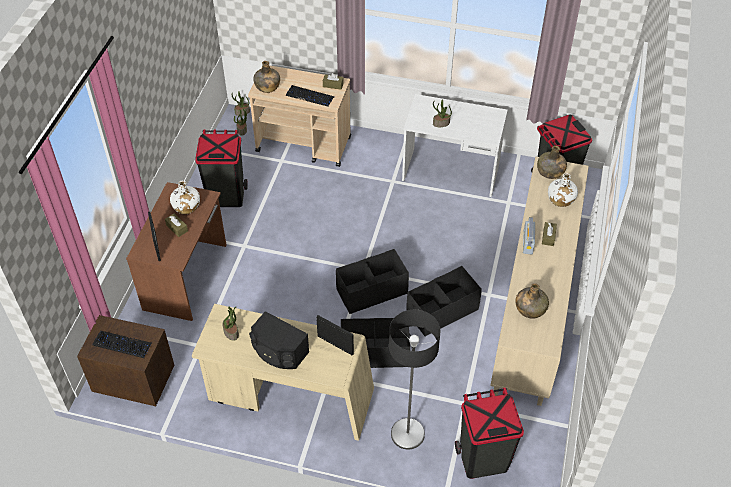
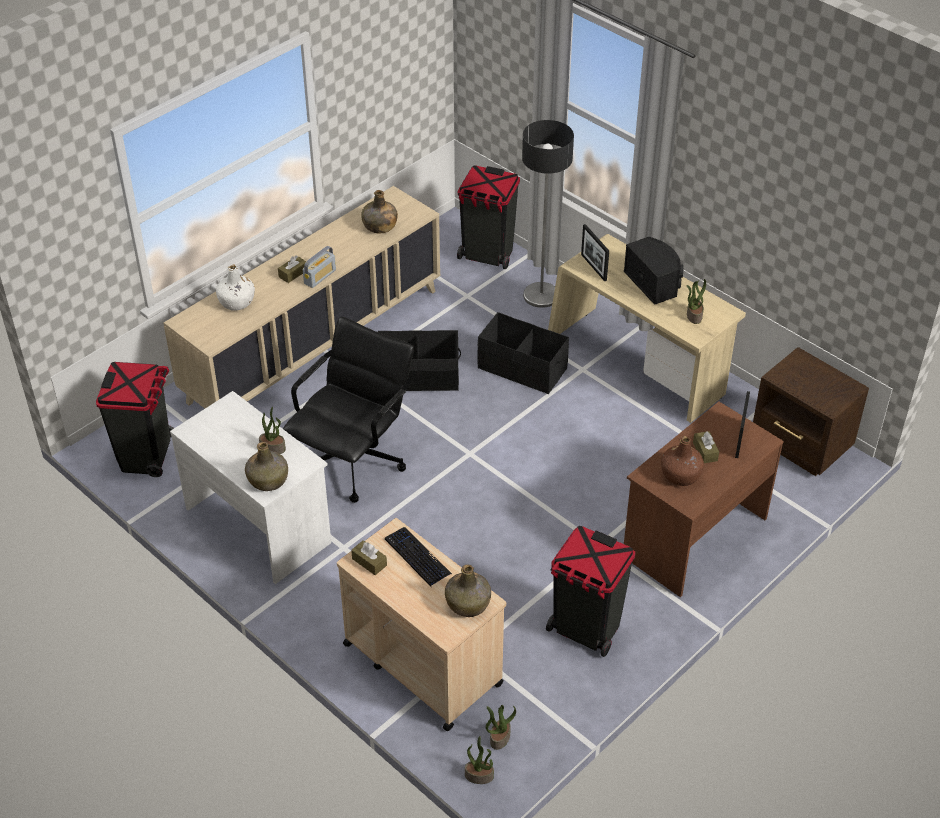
camera: 150 degrees left, 5 degrees down
(122, 345) = (814, 379): keyboard -> none
(186, 206) = (681, 474): white bottle -> brown bottle
(371, 291) = (479, 427): black storage box -> none
(431, 232) = (354, 461): none -> black office chair
(550, 172) = (213, 332): green bottle -> green bottle (268, 480)

